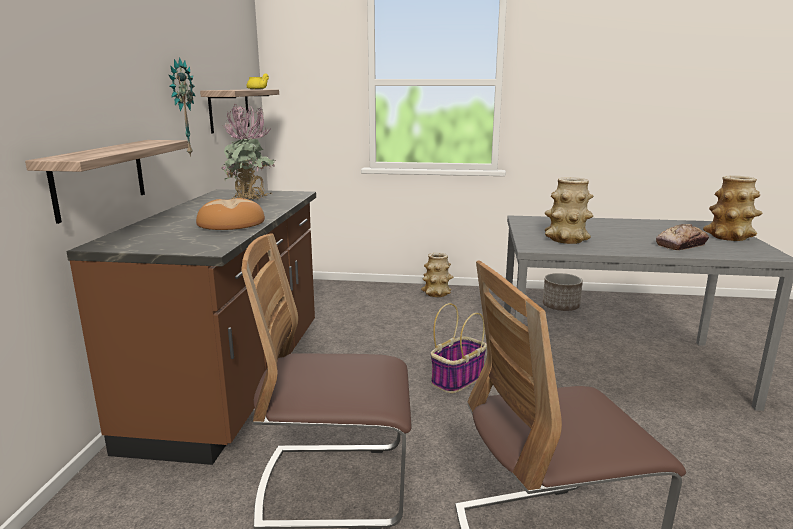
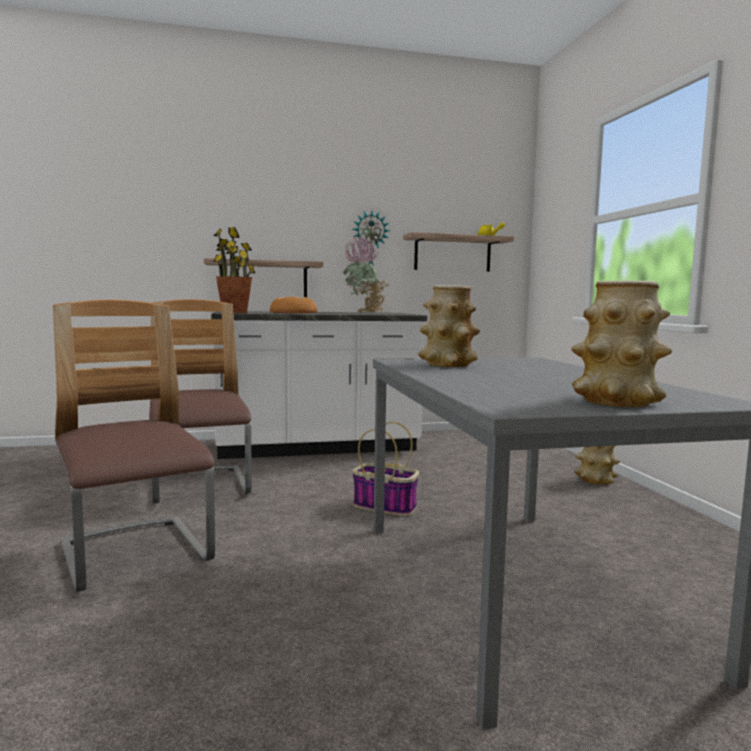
camera: 70 degrees right, 10 degrees down
(202, 245) = (234, 312): none -> potted plant
(234, 383) = (317, 447): brown counter -> white counter
(561, 306) = (689, 549): planter -> none
(681, 245) = (500, 385): bread -> none

